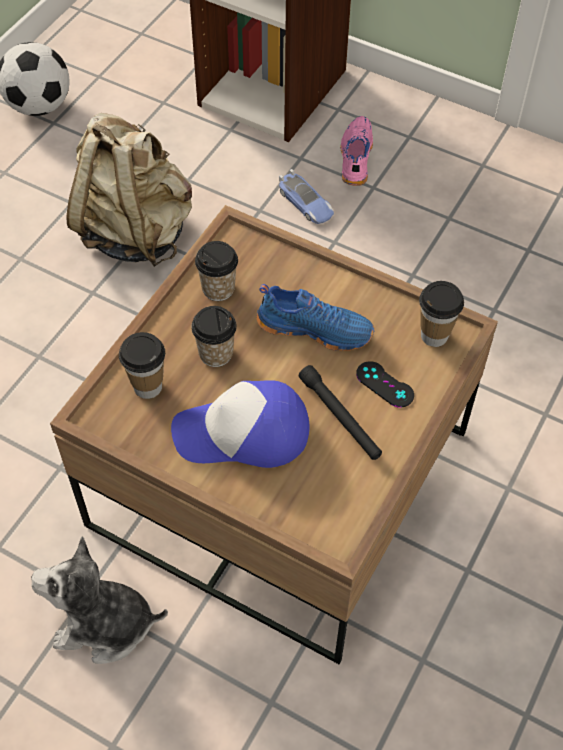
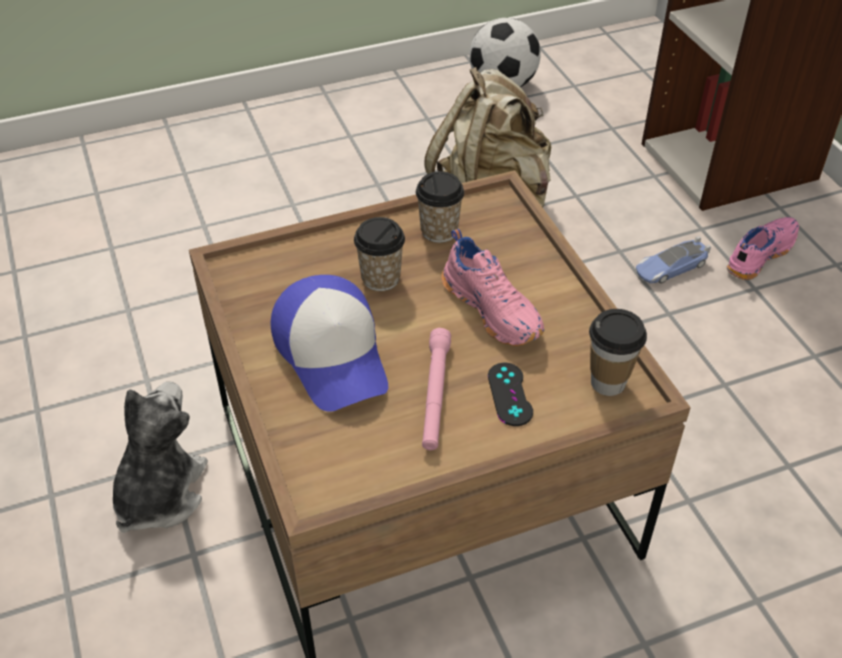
camera: 40 degrees right, 10 degrees down
(104, 625) = (159, 493): plush toy -> plush toy turned 60 degrees clockwise
(147, 387) = (295, 270): cup -> none
(243, 434) = (333, 354): cap -> cap turned 150 degrees counterclockwise
(305, 203) = (670, 267): toy car -> toy car turned 60 degrees clockwise
(315, 328) = (493, 309): blue shoe -> pink shoe
(340, 417) = (435, 395): black flashlight -> pink flashlight

